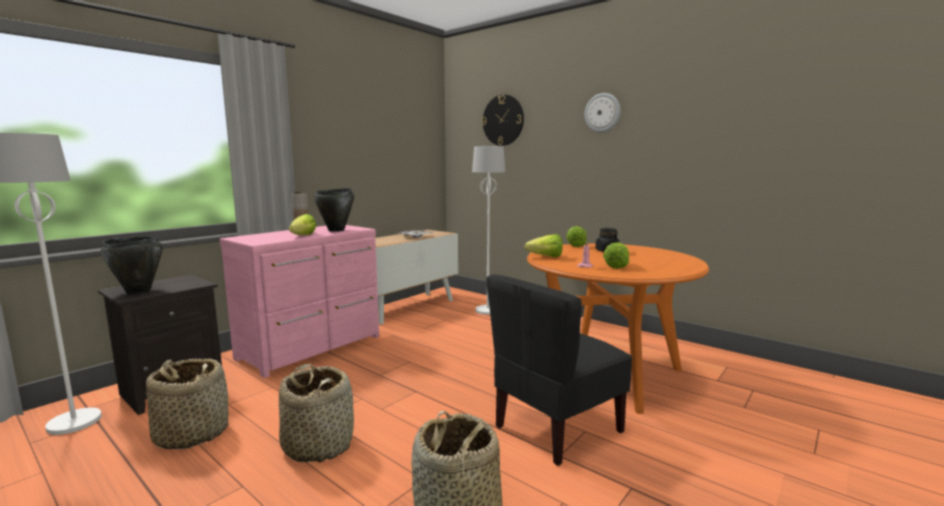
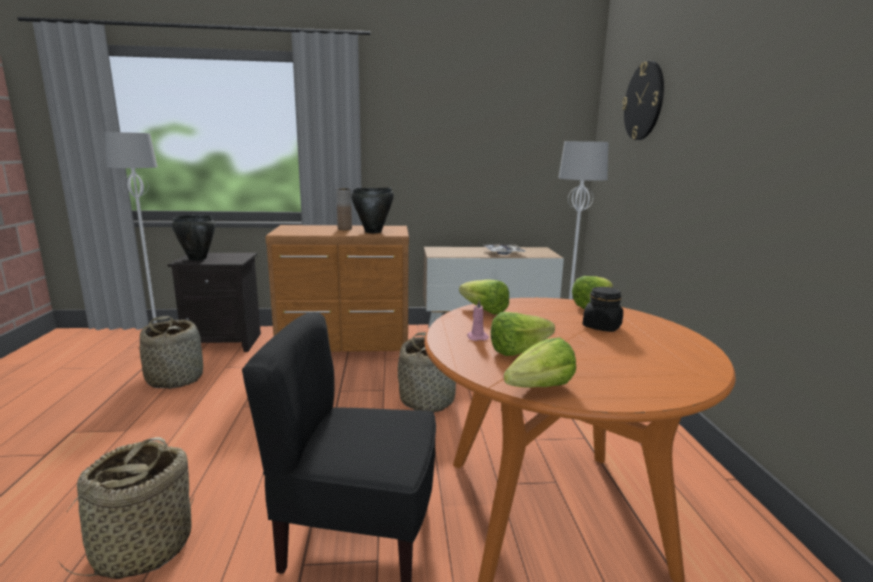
camera: 45 degrees right, 5 degrees up
(300, 236) = (324, 233): lettuce -> lettuce (533, 389)
(313, 347) = (345, 345): pink dresser -> brown dresser
(318, 445) = (201, 427): basket -> basket (427, 400)
(602, 112) = (753, 81): wall clock -> none

